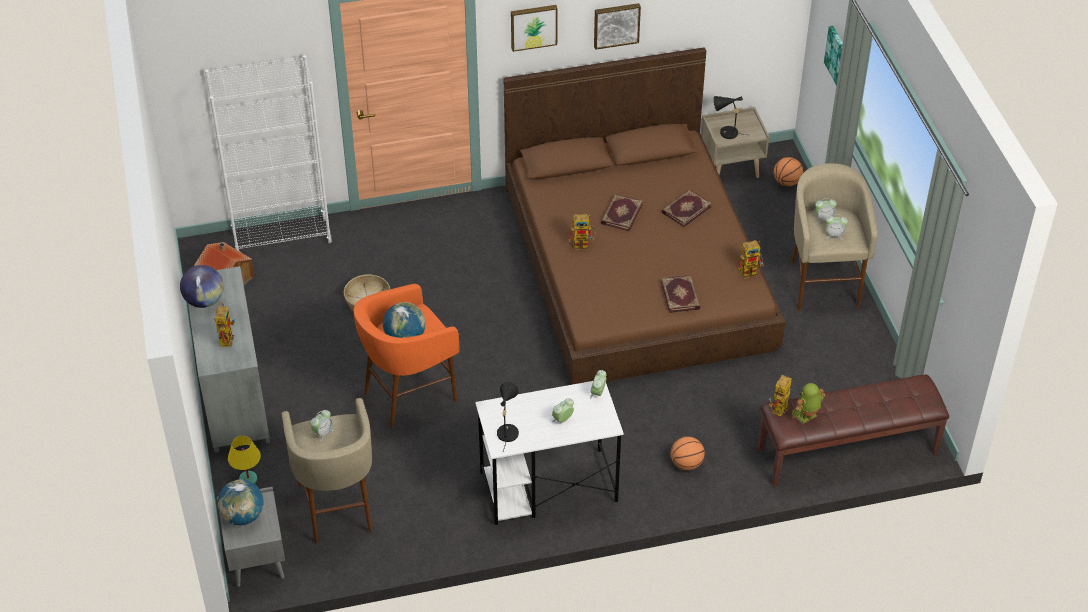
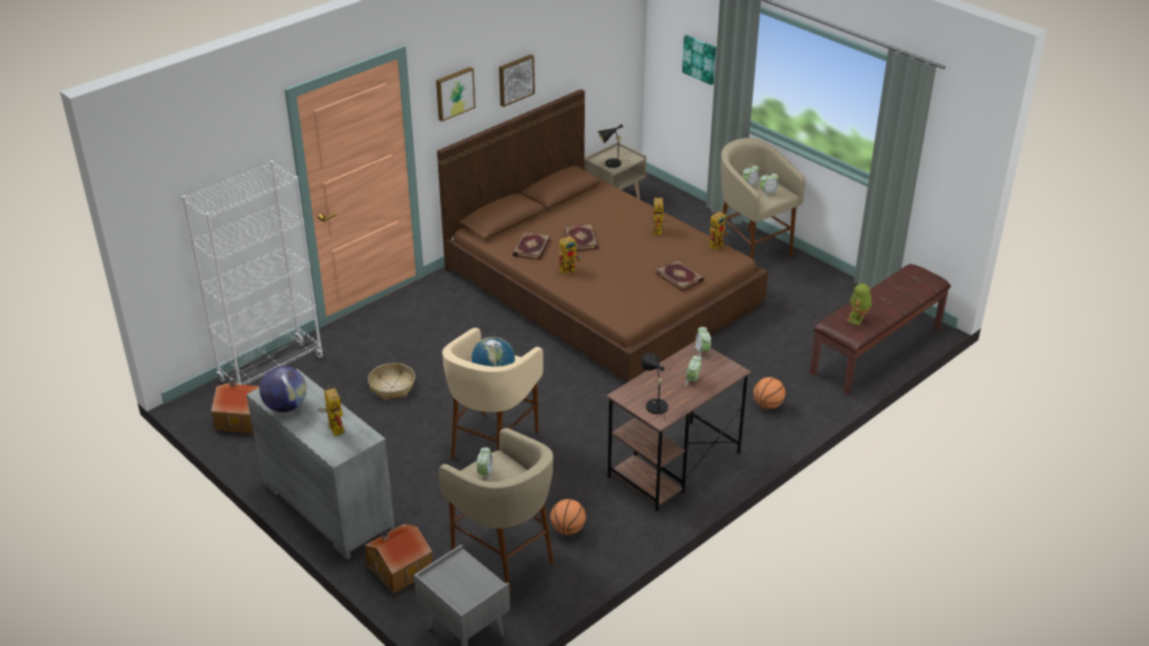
camera: 30 degrees left, 10 degrees down
(243, 516) = (452, 581): globe -> none
(248, 479) = (399, 568): yellow table lamp -> toy house
(409, 395) = (492, 444): orange stool -> beige stool
(547, 487) = (673, 465): white desk -> brown desk
(685, 209) = (627, 221): book -> book (531, 247)
(779, 412) = (835, 324): toy robot -> toy robot (658, 233)
(786, 182) = (663, 197): basketball -> basketball (568, 529)

